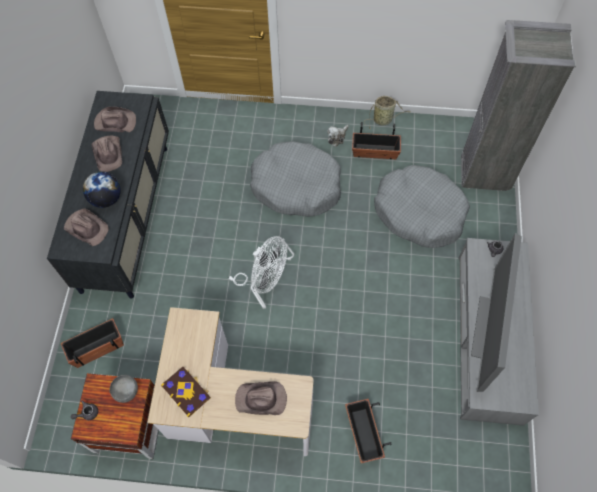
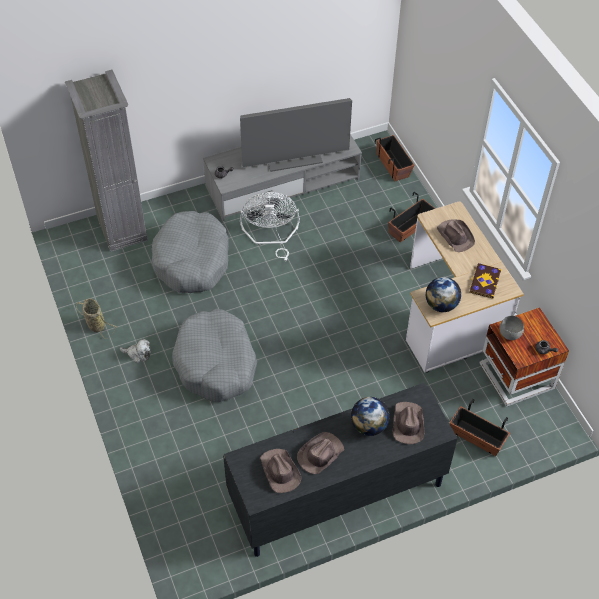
camera: 120 degrees left, 10 degrees down
(186, 330) = (441, 305): none -> globe
(265, 280) = (329, 343): white fan -> white fan (272, 237)
(375, 152) = (140, 317): planter -> planter (393, 165)

